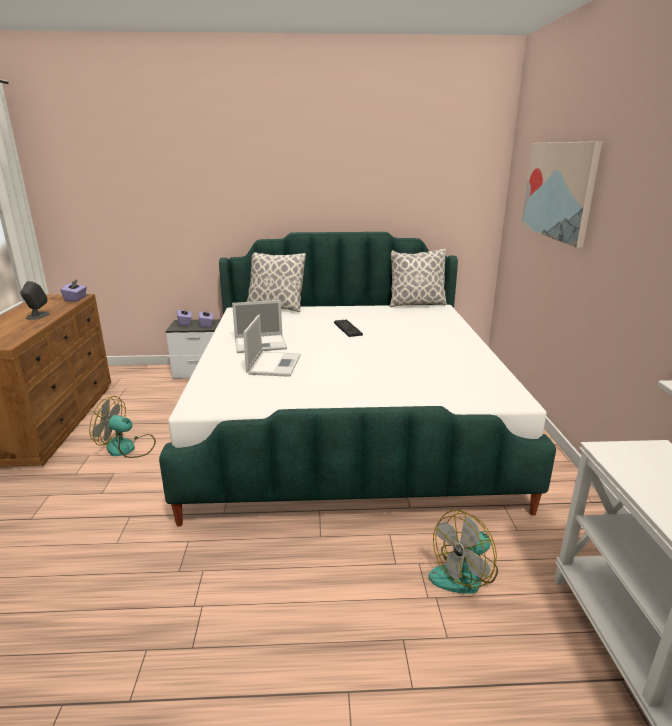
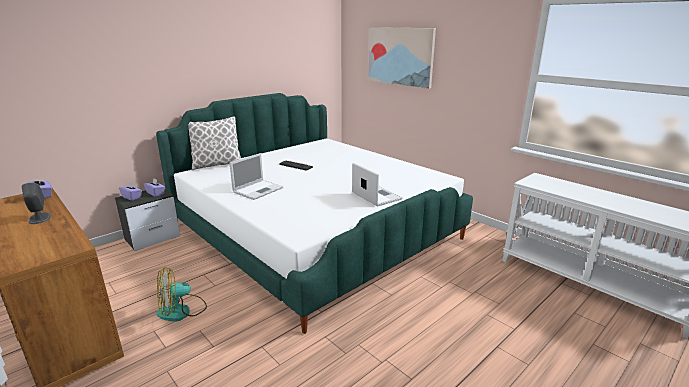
camera: 40 degrees left, 0 degrees up
(274, 364) = (294, 198): laptop -> laptop (375, 196)
(416, 304) = (307, 142): pillow -> none
(464, 574) = (472, 276): fan -> none

